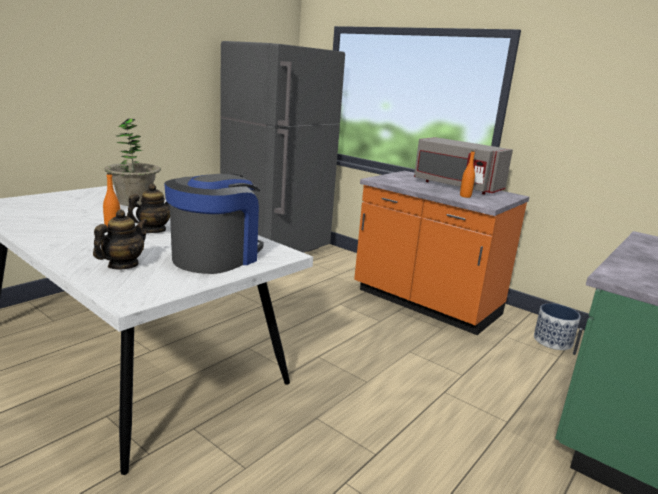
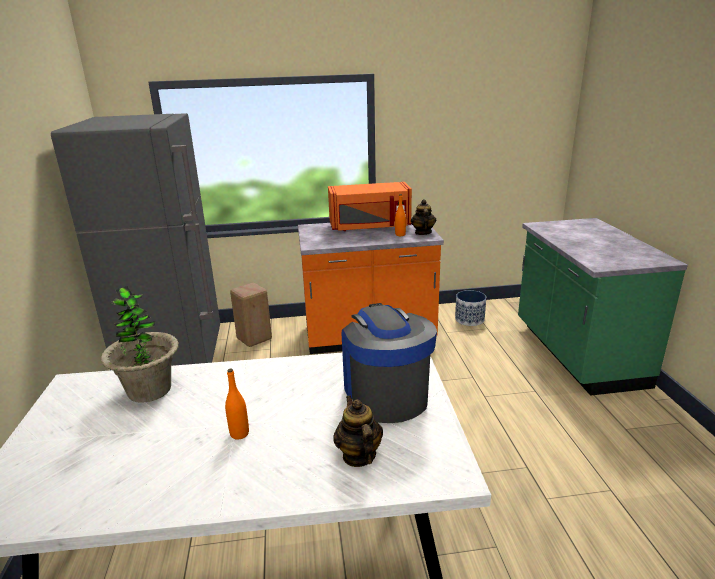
camera: 45 degrees left, 5 degrees up
(153, 230) = (269, 406): teapot -> teapot (422, 232)
(342, 263) = (254, 338): none -> beige stool
(456, 186) = (370, 226): grey microwave -> orange microwave

